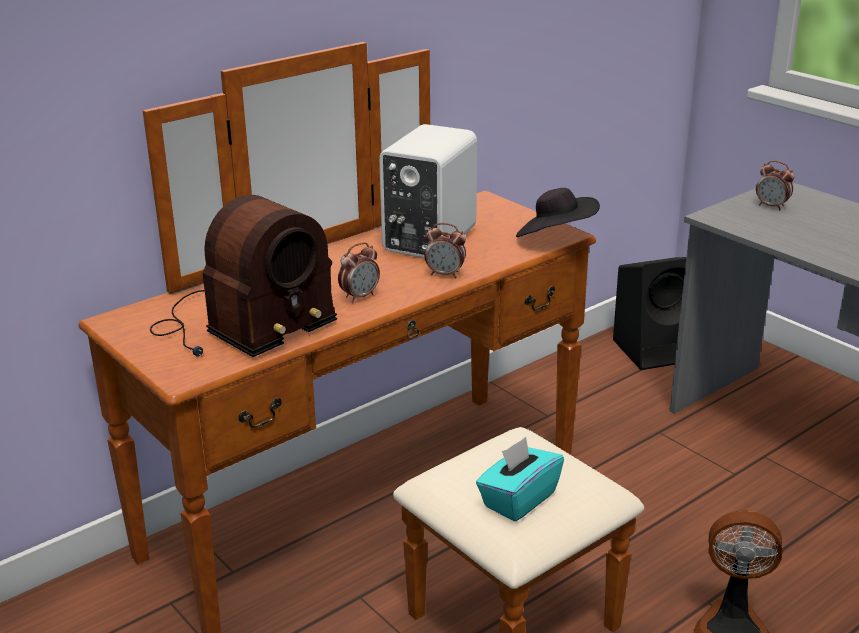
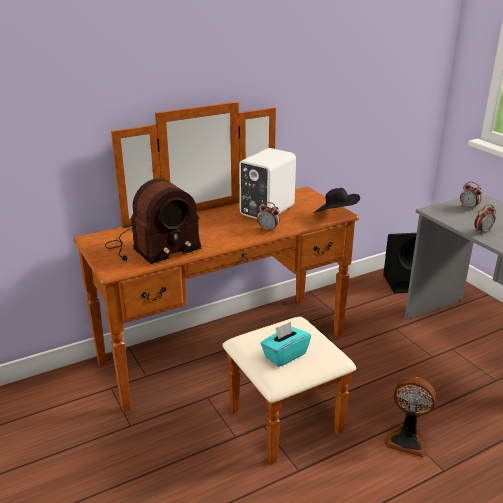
camera: 10 degrees right, 0 degrees up
(360, 296) = (218, 237): alarm clock -> alarm clock (482, 231)

